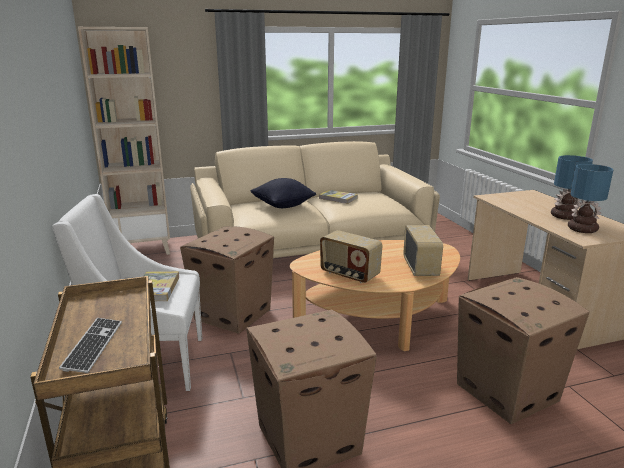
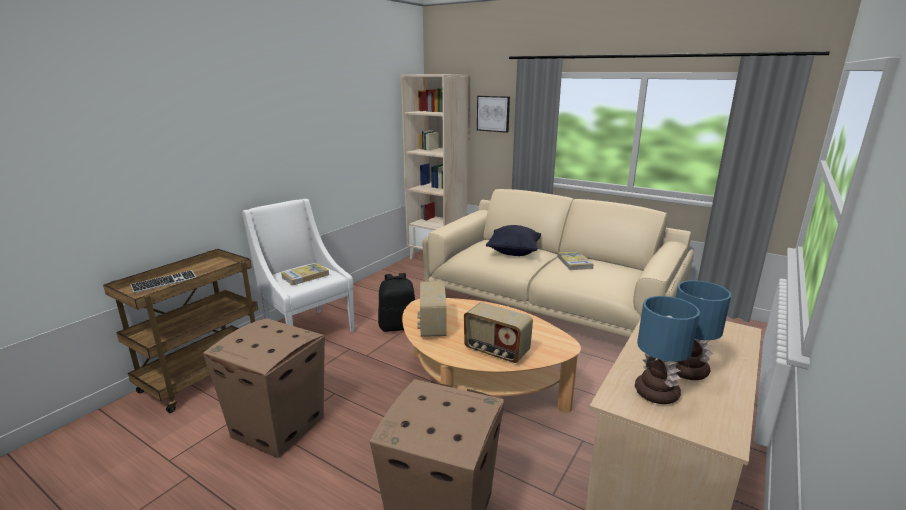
camera: 50 degrees right, 0 degrees up
(184, 72) = (493, 113): none -> picture
(233, 314) = (398, 326): cardboard box -> black backpack
(421, 268) = (496, 351): radio -> radio turned 75 degrees clockwise

